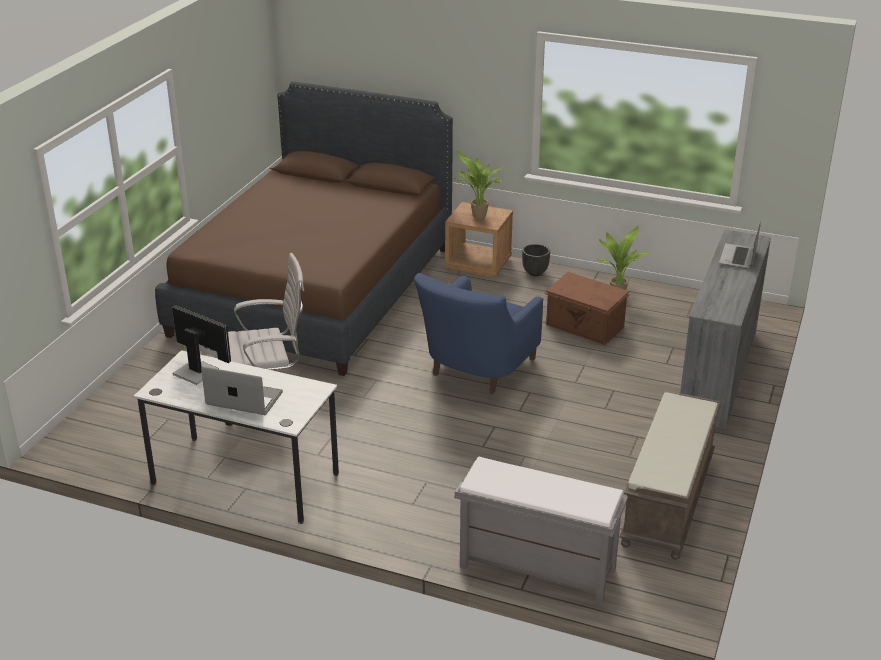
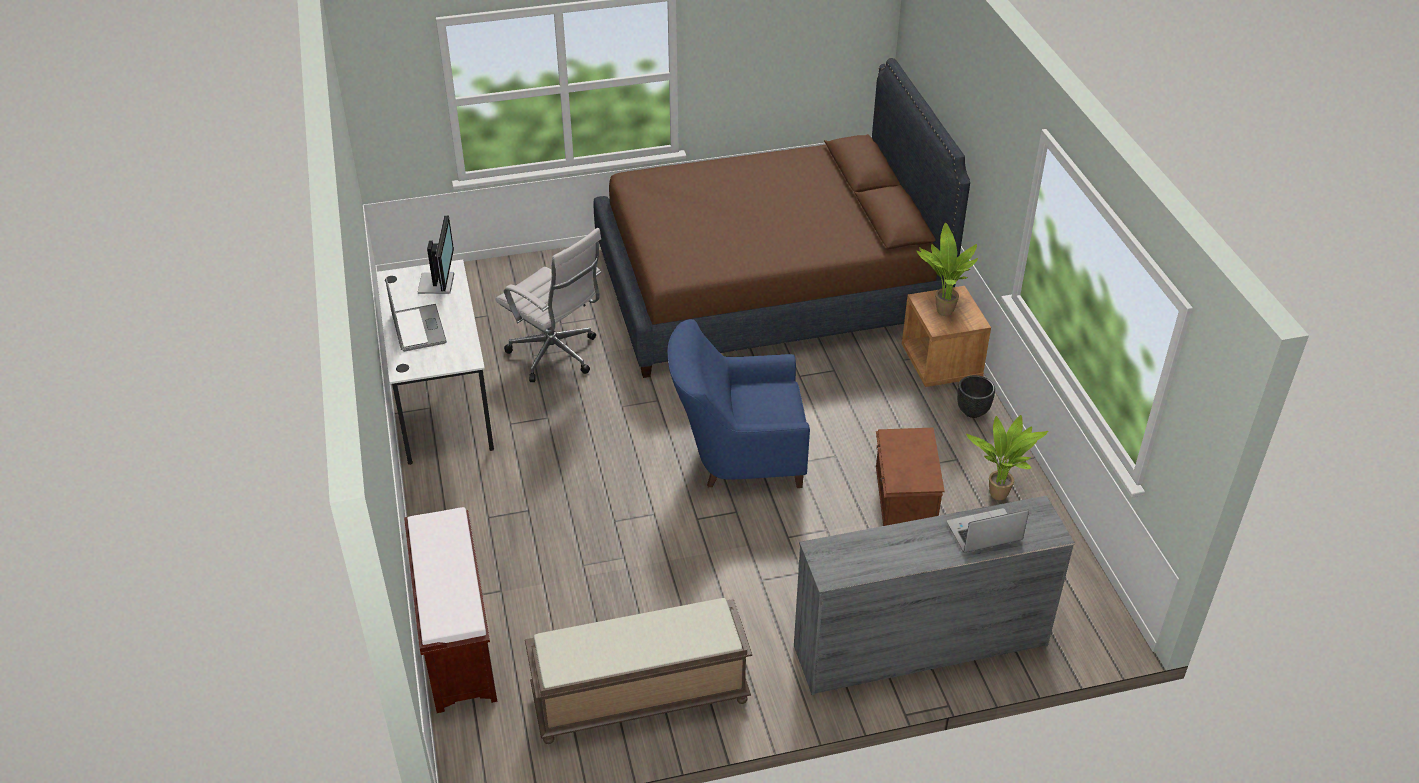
camera: 55 degrees right, 10 degrees up
(535, 568) = (456, 642): grey bench -> brown bench

